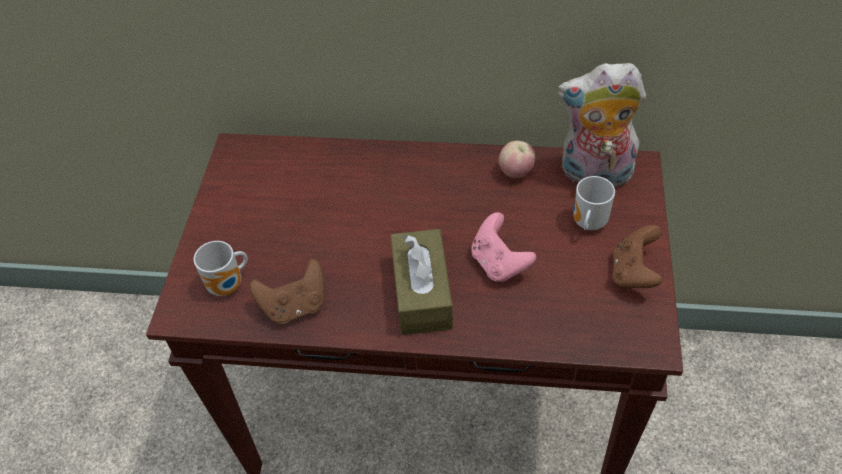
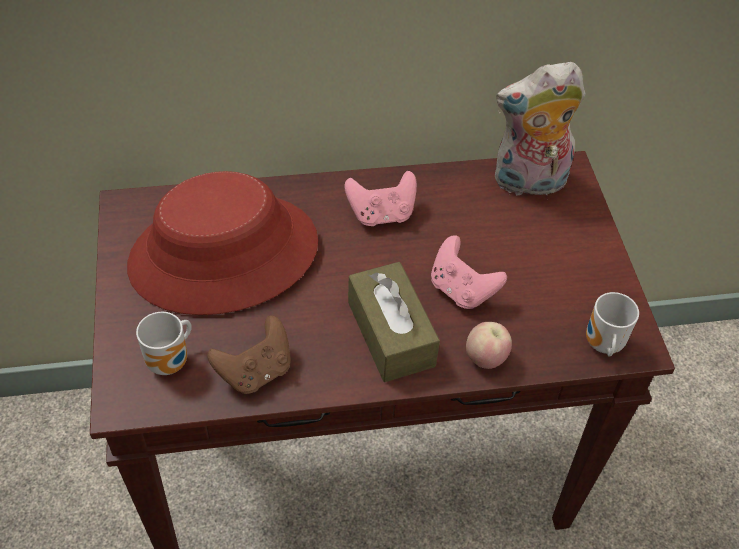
camera: 20 degrees left, 0 degrees up
(301, 201) = (224, 255): none -> red hat
(448, 185) = (381, 214): none -> pink game controller
(516, 172) = (448, 191): apple -> apple (485, 358)
(587, 223) = (537, 235): mug -> mug (601, 345)
(633, 273) = (598, 278): brown game controller -> none

